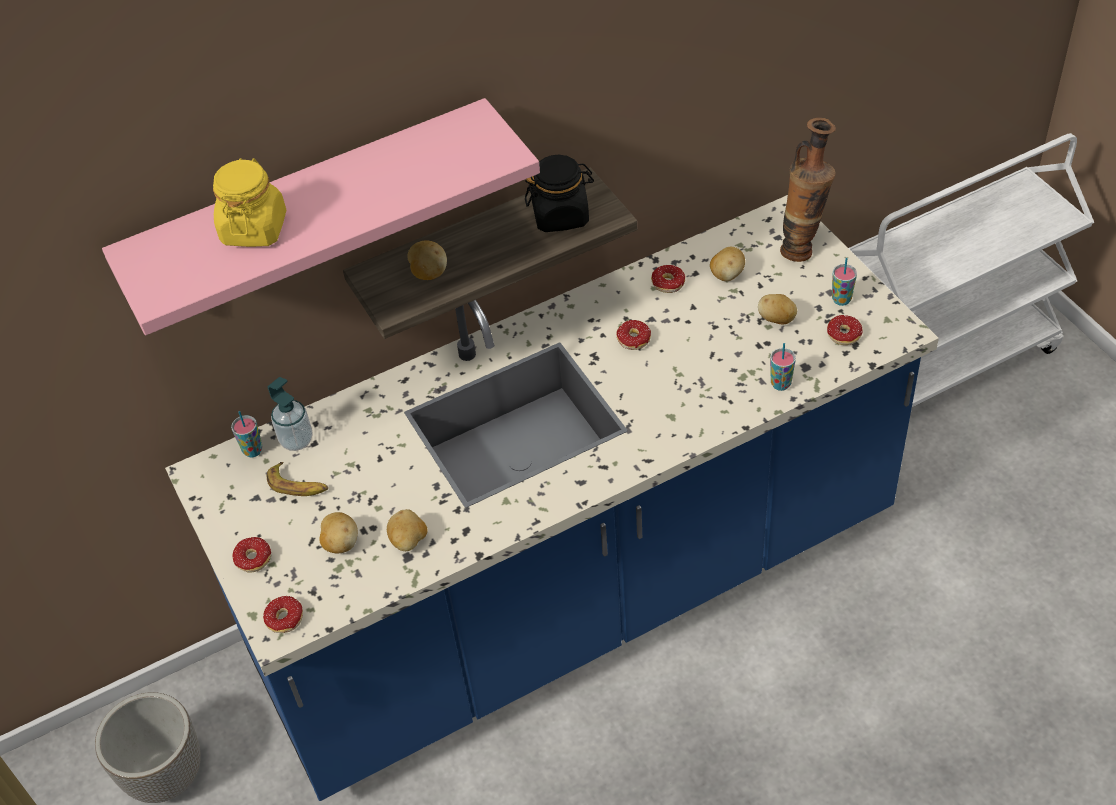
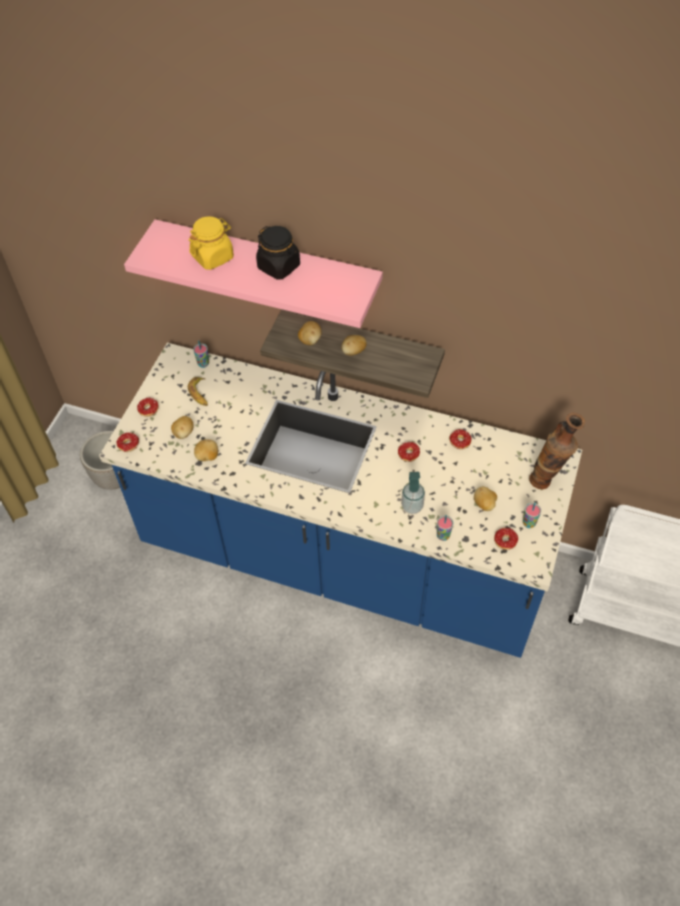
camera: 45 degrees right, 5 degrees up
(296, 440) = (223, 374): soap dispenser -> soap dispenser (412, 506)
(561, 215) = (399, 361): black jar -> black jar (279, 267)
(727, 275) = (492, 462): potato -> potato (353, 352)

